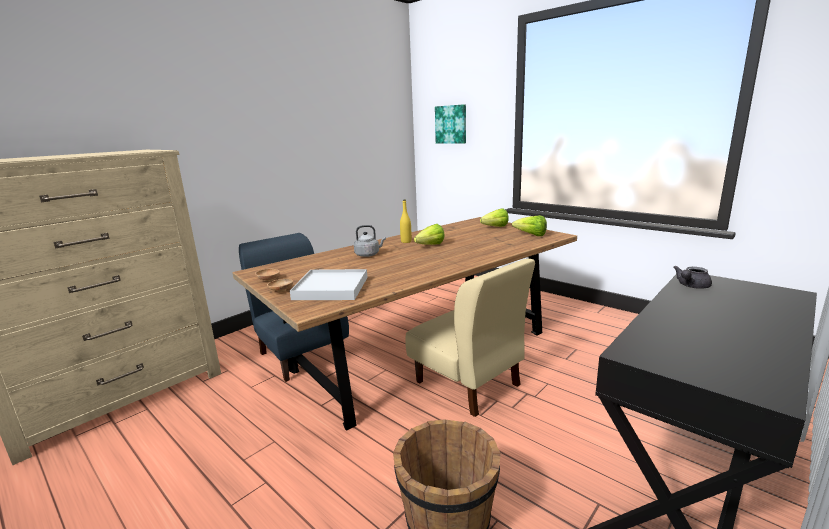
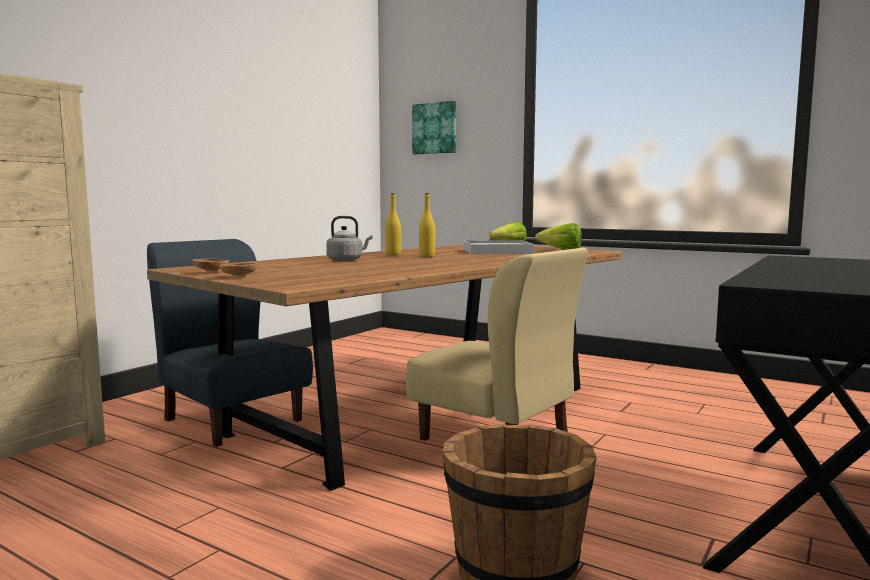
camera: 10 degrees left, 10 degrees down
(331, 288) = (313, 275): white tray -> white tray (497, 251)
(427, 246) = (427, 256): lettuce -> yellow bottle
(691, 286) = (789, 260): grey teapot -> none

